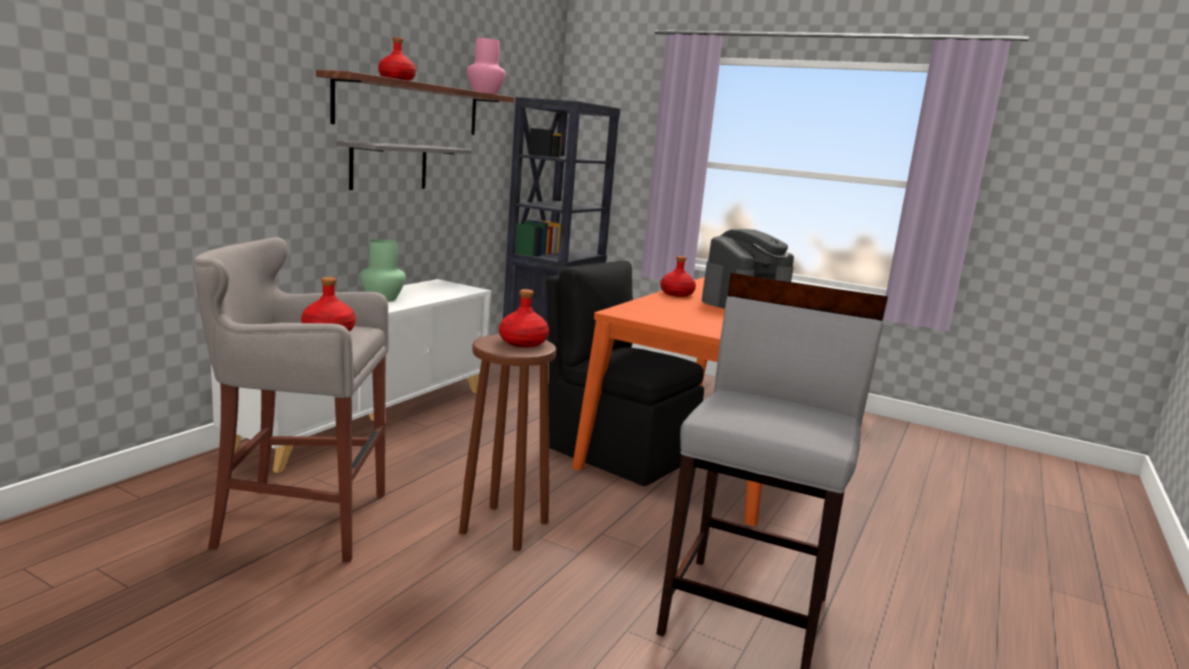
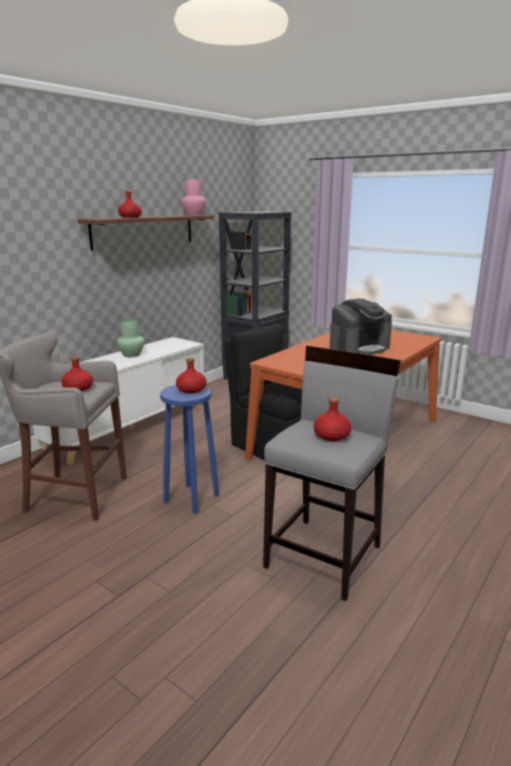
camera: 10 degrees right, 5 degrees up
(389, 166) = (132, 270): grey shelf -> none
(503, 527) = (191, 499): brown stool -> blue stool
(677, 294) = (315, 343): red bottle -> red bottle (332, 435)

